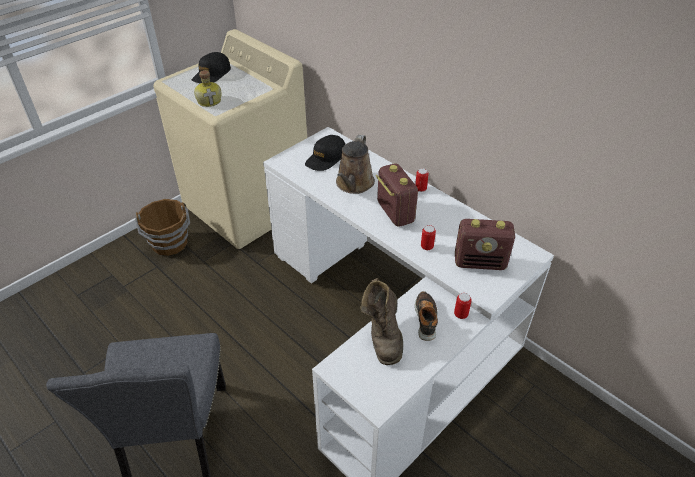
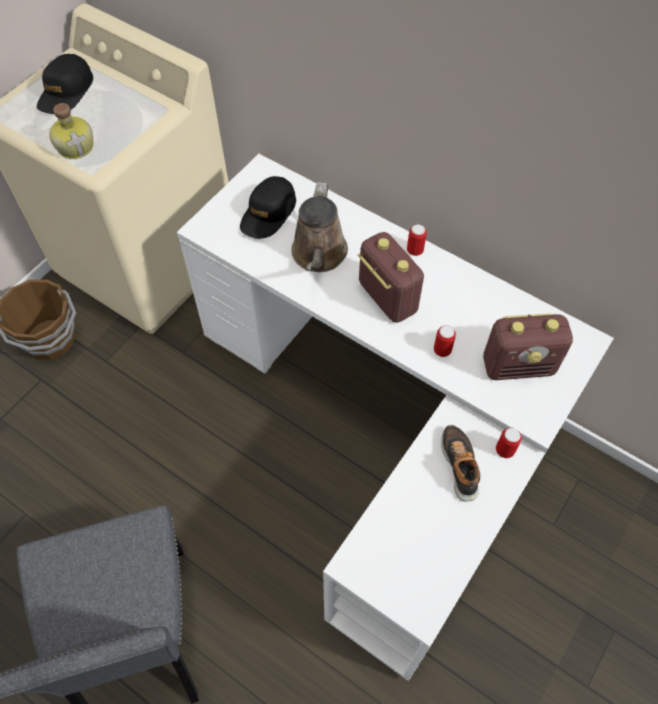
camera: 10 degrees left, 15 degrees up
(383, 336) = (408, 502): brown boot -> none

